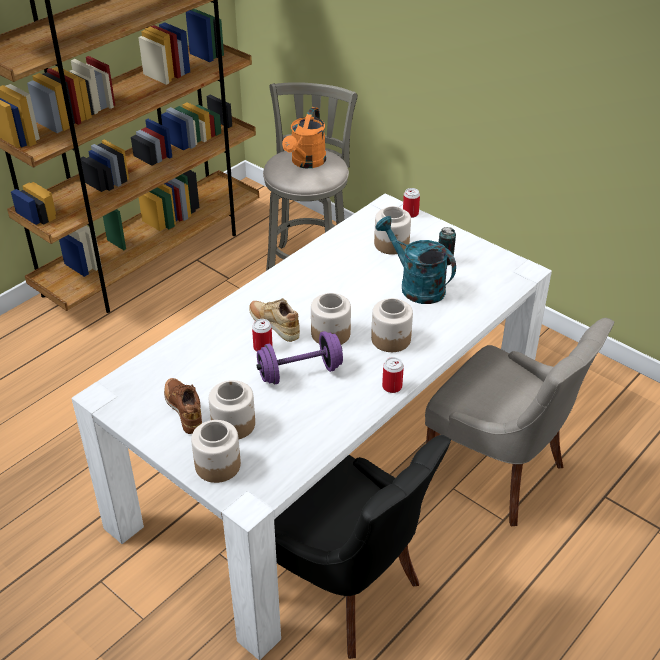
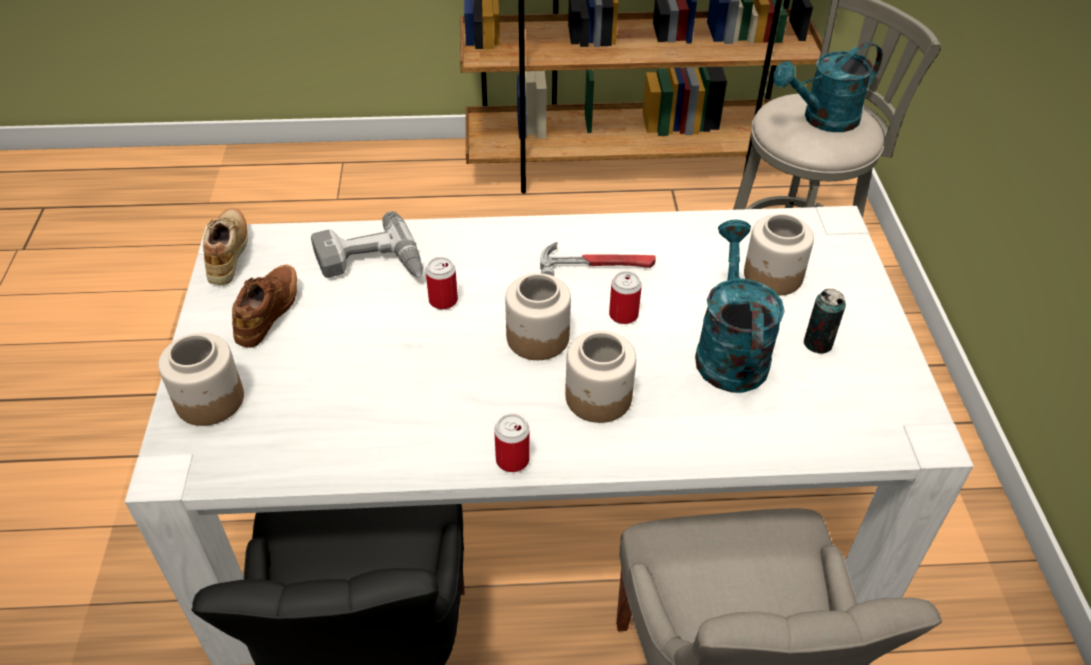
camera: 45 degrees right, 5 degrees up
(200, 356) = (370, 265): none -> power drill
(233, 424) = (290, 365): jar -> none
(275, 326) = (491, 284): beige shoe -> beige shoe (230, 254)
(300, 372) = (438, 359): purple dumbbell -> none
(306, 163) = (822, 120): orange watering can -> turquoise watering can
(310, 286) = (597, 264): none -> hammer
(410, 214) = (855, 252): can -> can (623, 315)

